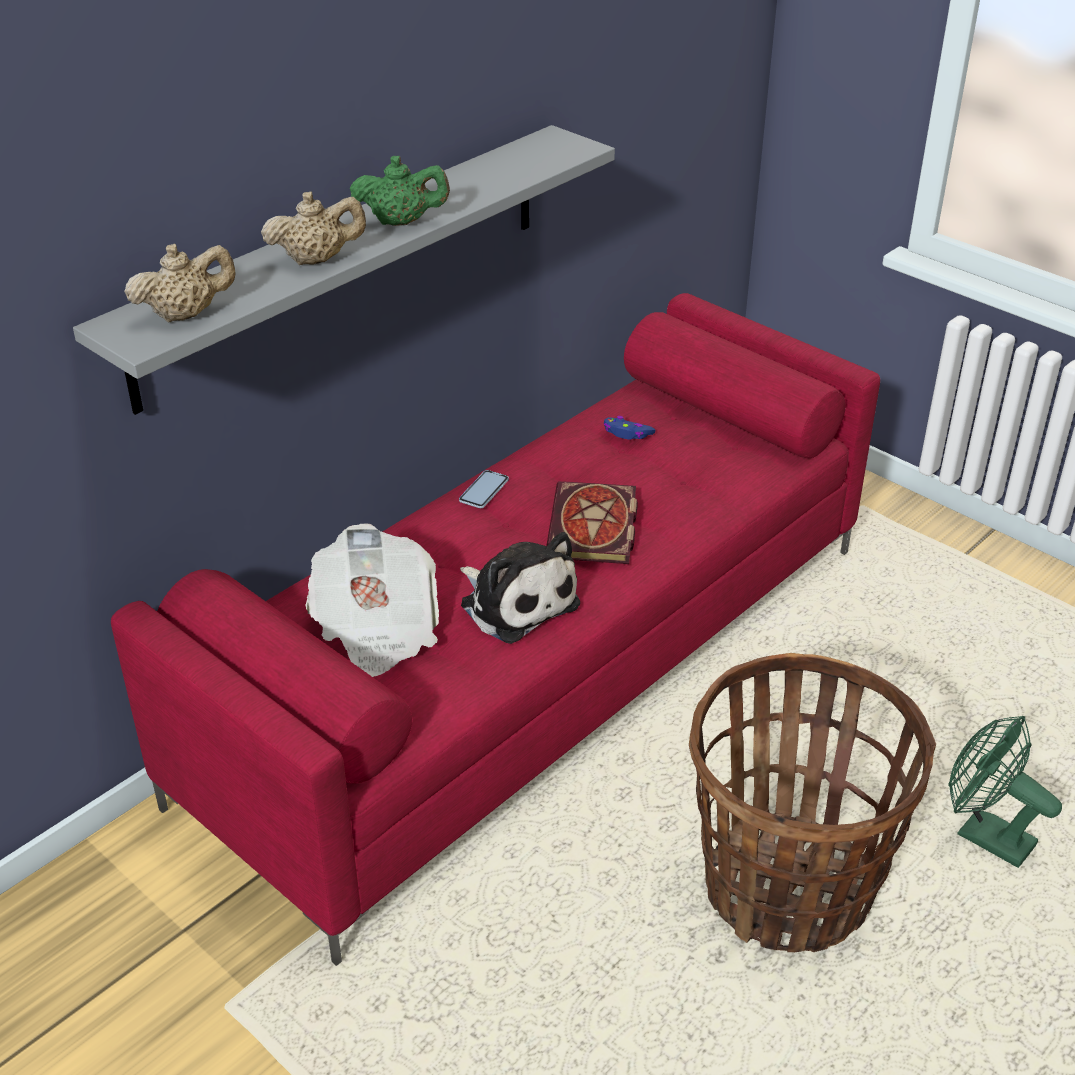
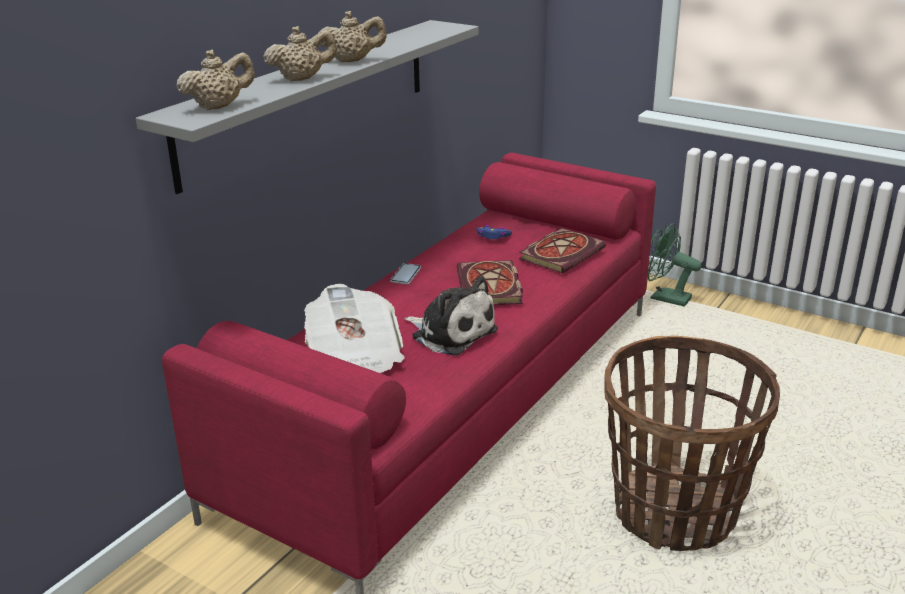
camera: 10 degrees left, 10 degrees down
(401, 222) = (353, 61): green teapot -> beige teapot
(715, 476) = (562, 253): none -> book
(984, 835) = (794, 463): green fan -> green fan (664, 298)

